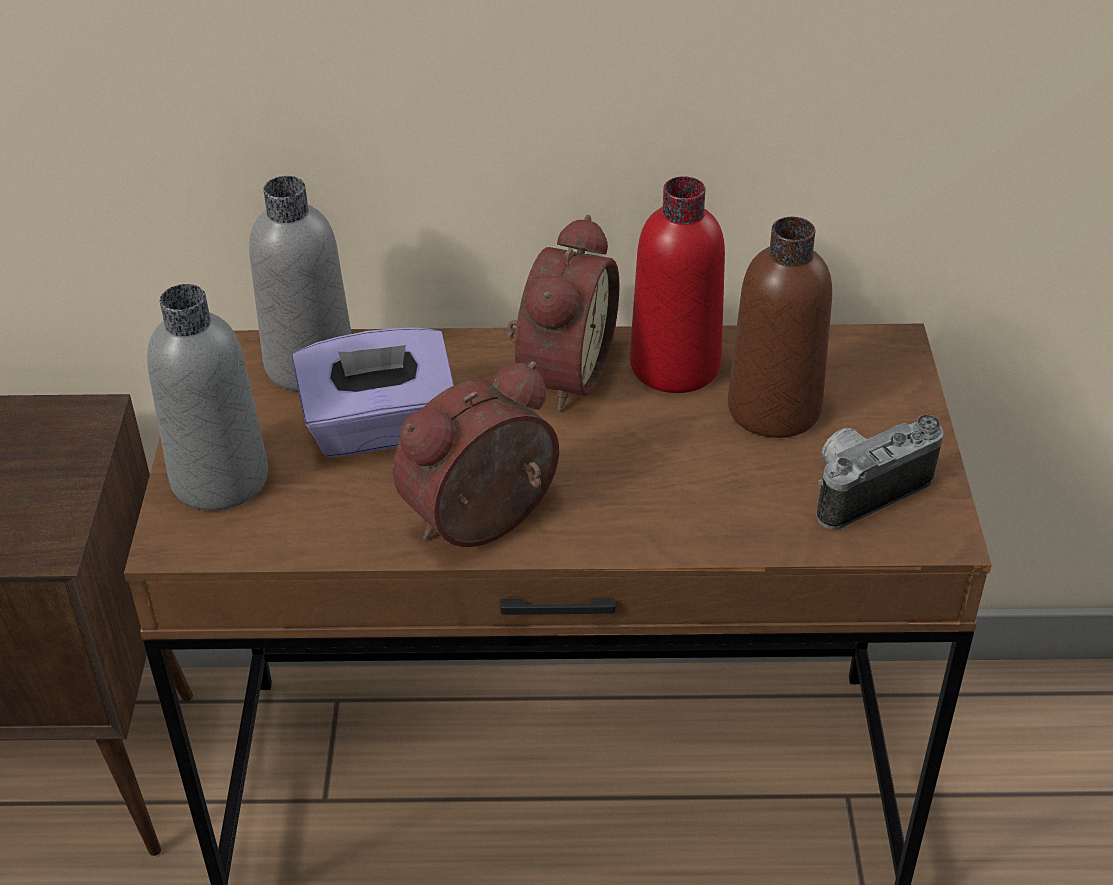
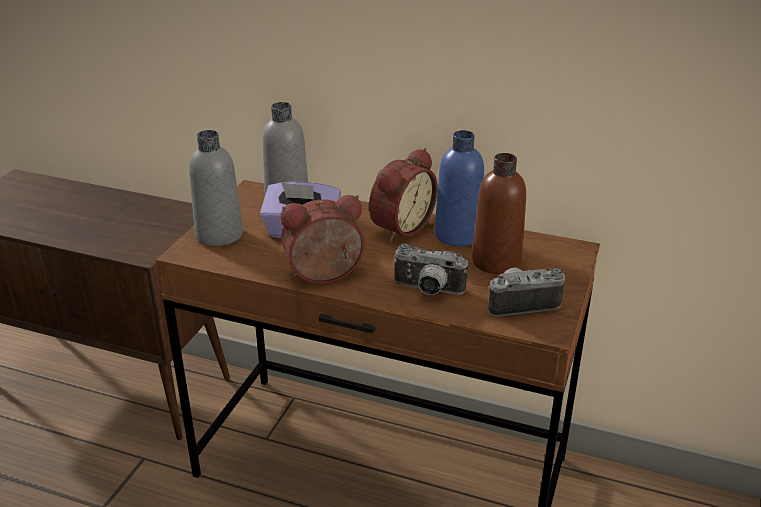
camera: 20 degrees right, 10 degrees down
(675, 366) = (458, 235): red bottle -> blue bottle
(690, 506) = (428, 291): none -> camera

